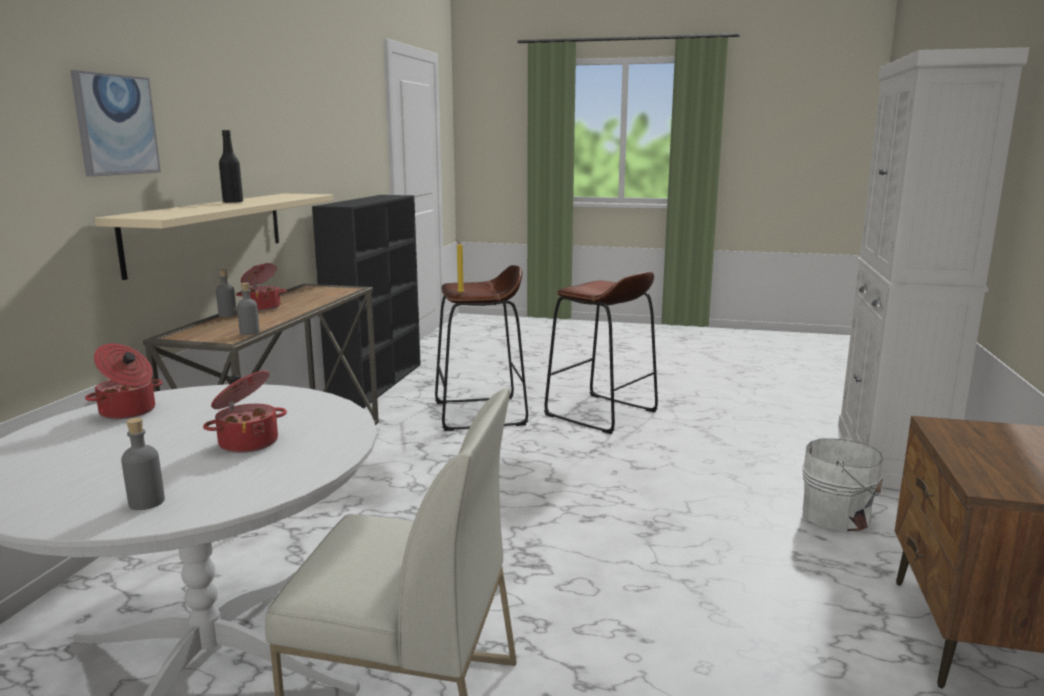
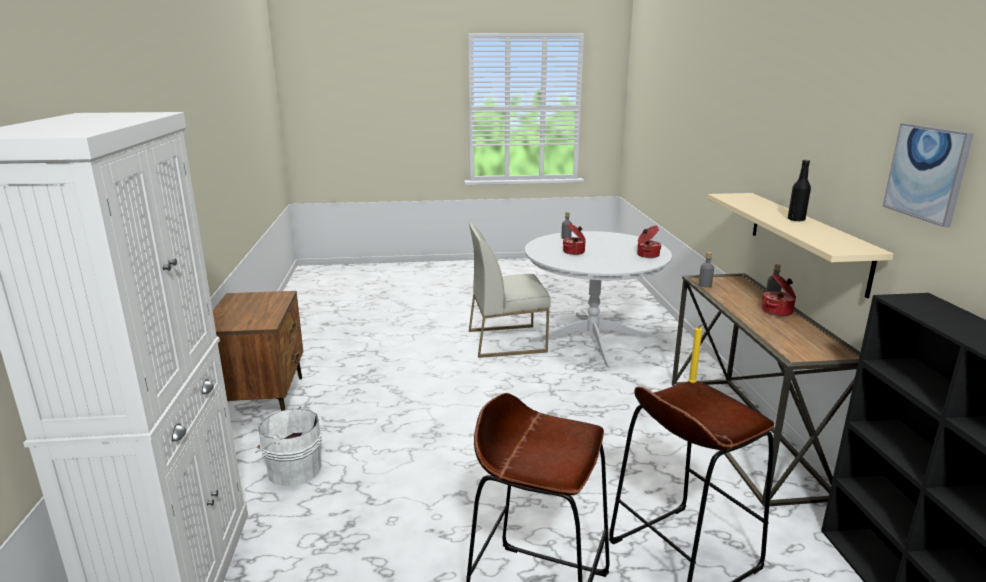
camera: 160 degrees right, 5 degrees up
(115, 125) = (774, 143): picture -> picture (927, 172)

